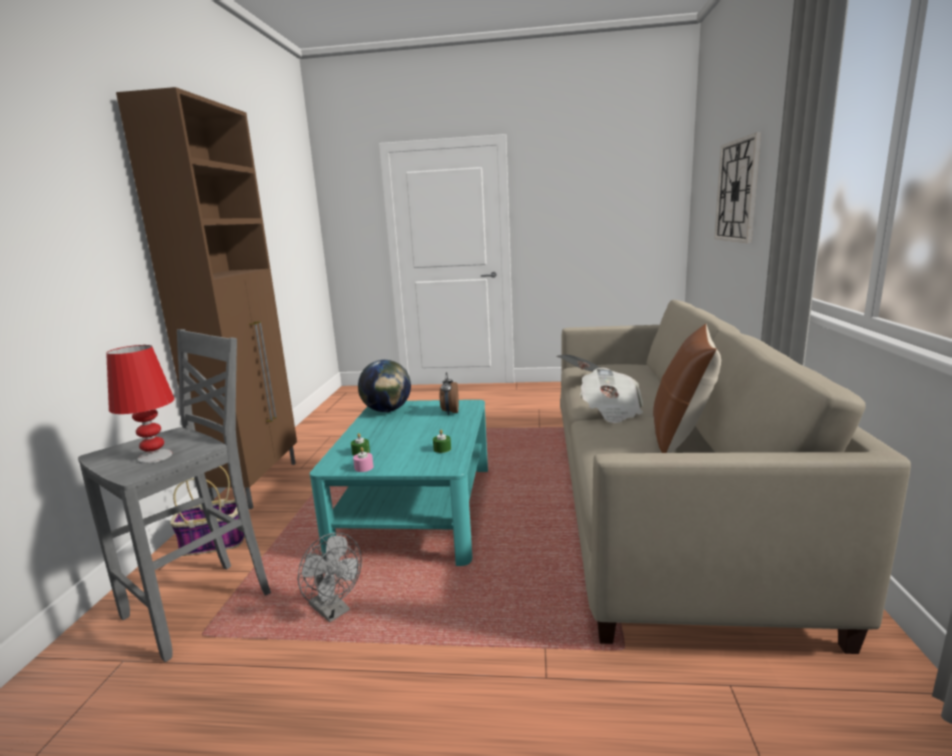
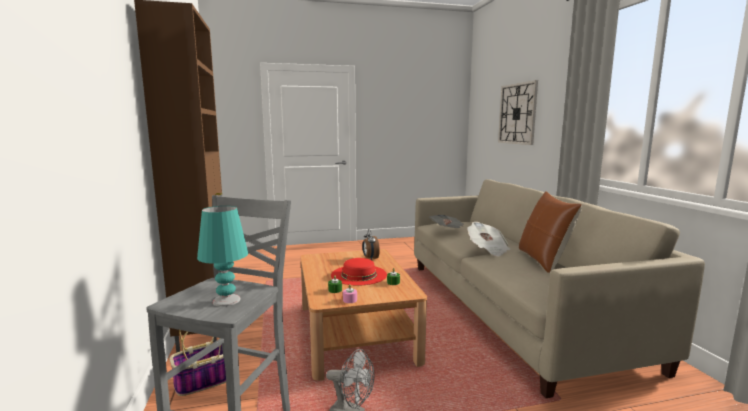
camera: 20 degrees left, 5 degrees down
(155, 457) = (227, 300): red table lamp -> turquoise table lamp
(387, 411) = (321, 260): globe -> none
(411, 434) = (359, 274): none -> red hat
(417, 509) = (356, 332): turquoise coffee table -> brown coffee table

